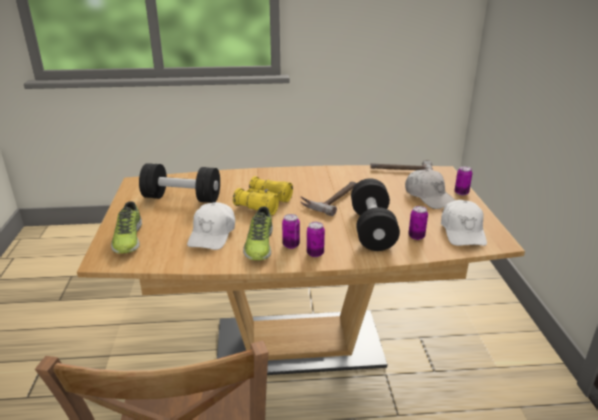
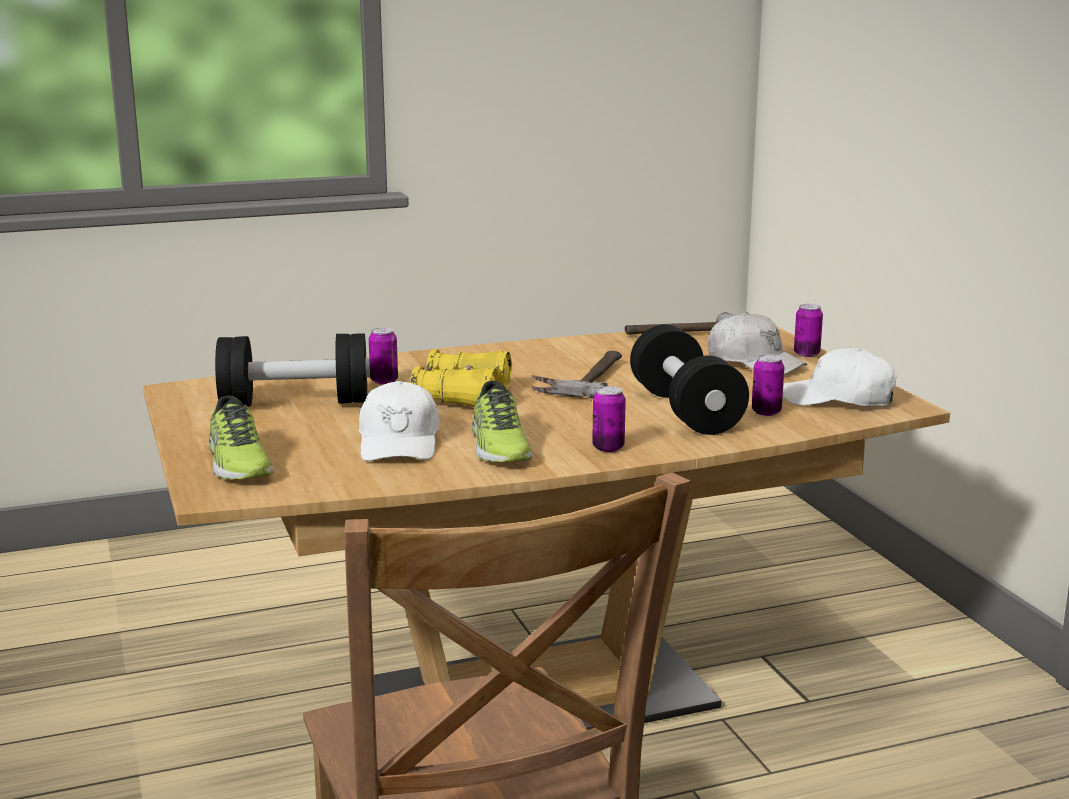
camera: 15 degrees left, 10 degrees down
(291, 245) = (557, 442): can -> can (384, 381)
(463, 231) = (839, 399): white cap -> white cap turned 120 degrees clockwise

